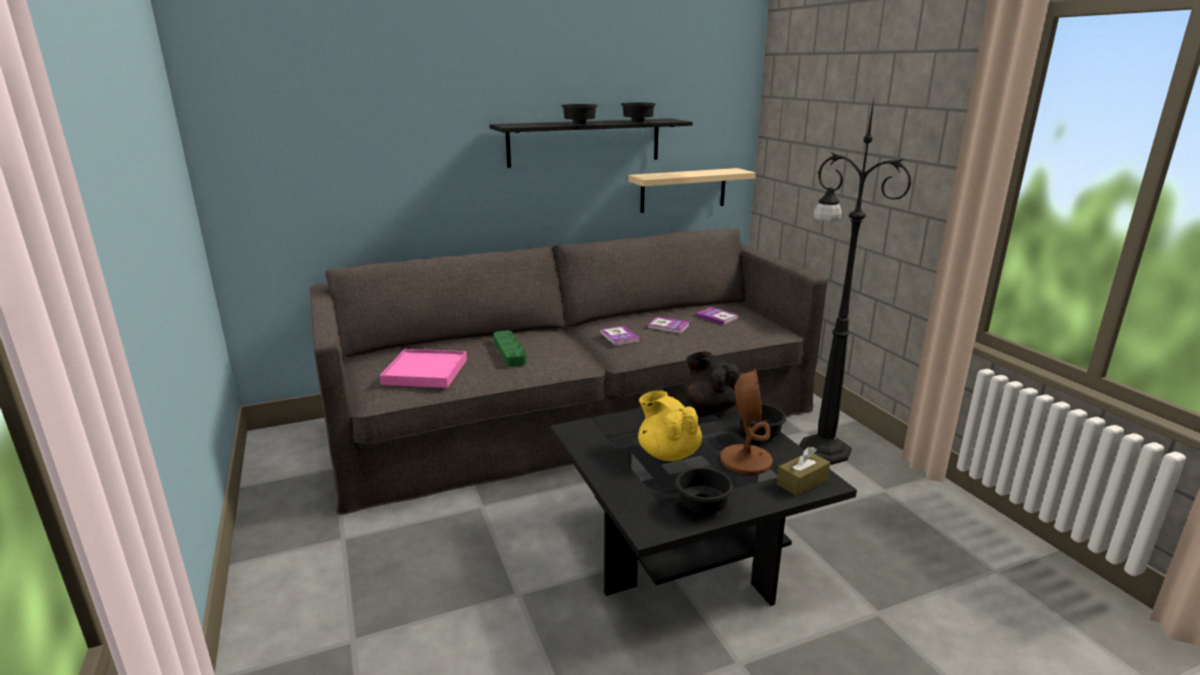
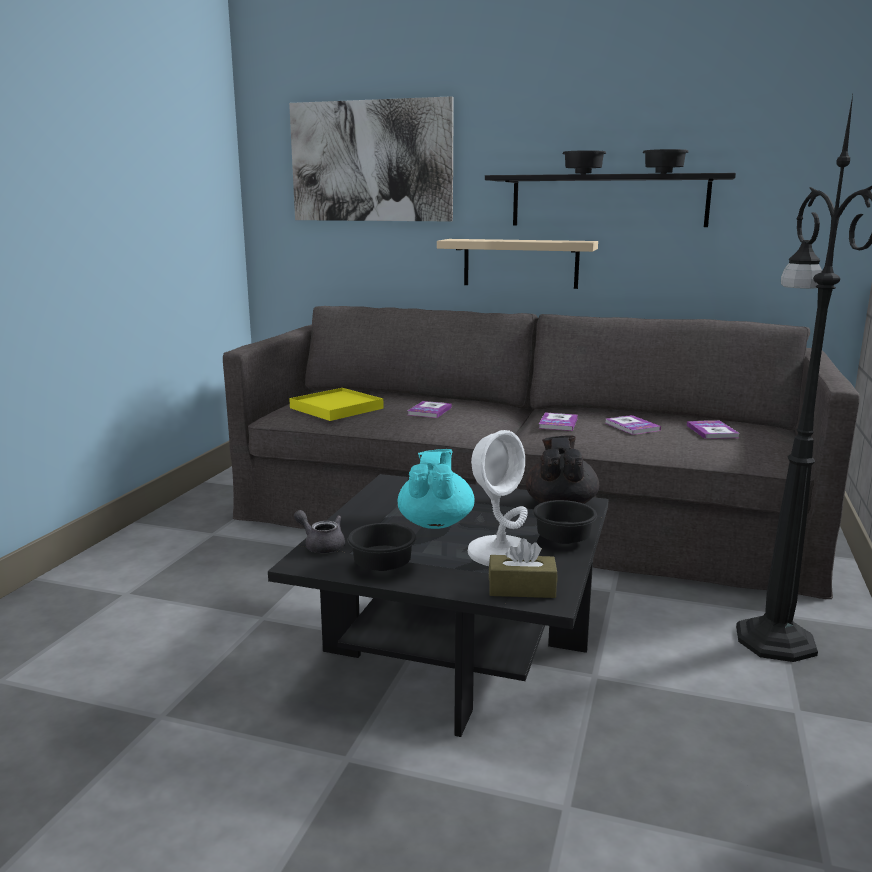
camera: 40 degrees right, 5 degrees down
(356, 111) = (371, 161): none -> picture
(425, 372) = (336, 408): pink tray -> yellow tray
(509, 352) = (429, 411): green tray -> book
(632, 508) = (321, 545): none -> grey teapot
(668, 453) = (435, 523): yellow teapot -> turquoise teapot
(683, 190) = (747, 271): beige shelf -> beige shelf (520, 263)
(745, 460) = (501, 552): brown table lamp -> white table lamp

